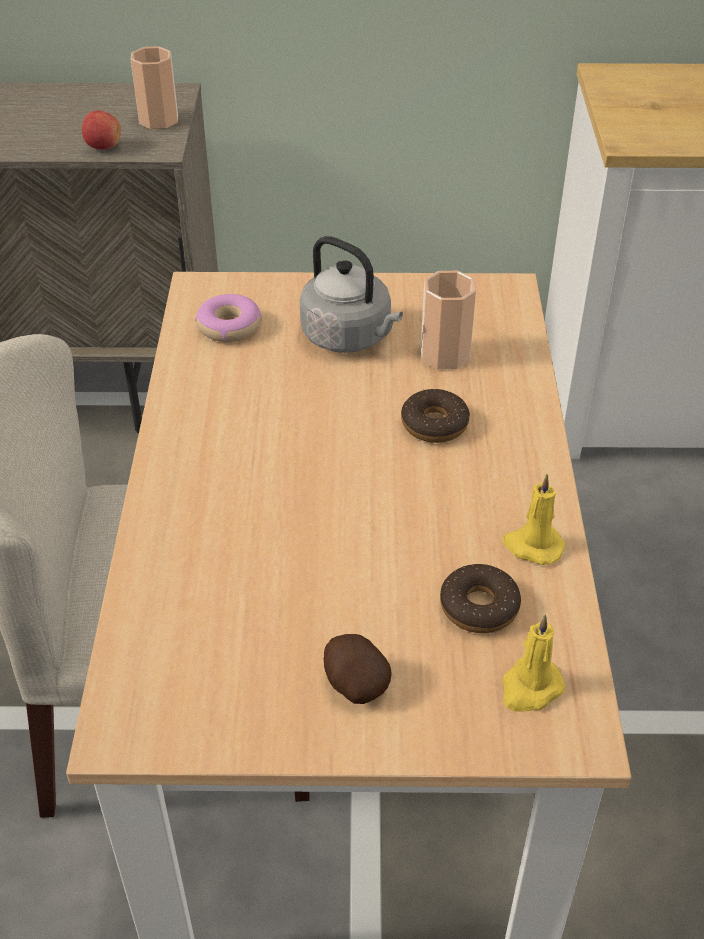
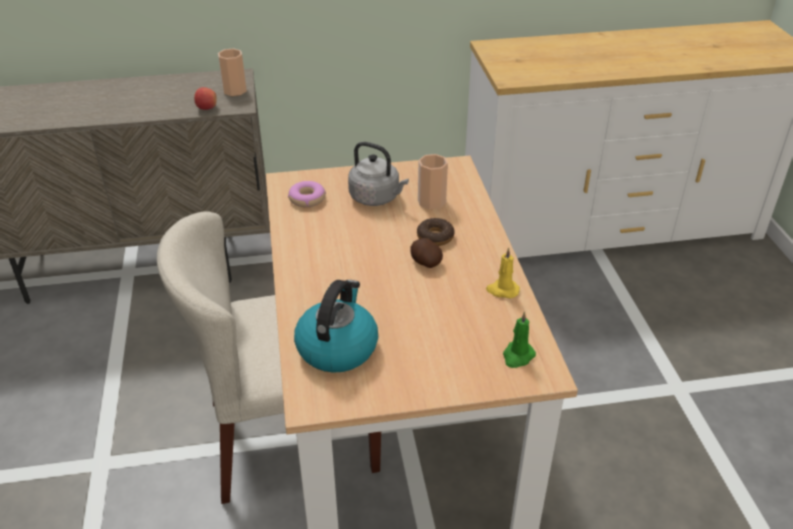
camera: 10 degrees left, 5 degrees down
(202, 622) = (337, 347): none -> kettle
(354, 683) = (426, 366): potato -> potato (425, 263)
(479, 607) = (482, 322): donut -> none
(530, 688) = (517, 356): yellow candle -> green candle

